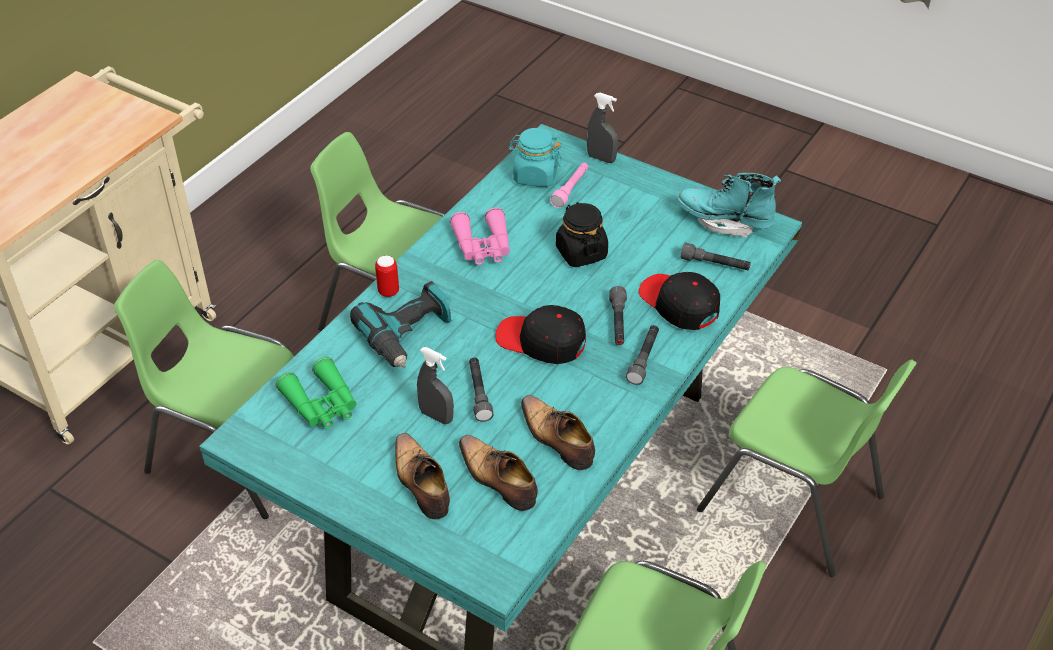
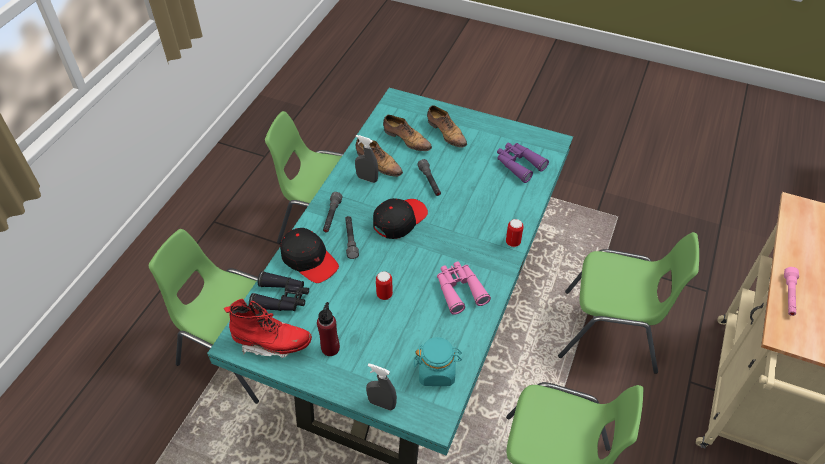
camera: 170 degrees right, 5 degrees up
(322, 404) = (518, 164): green binoculars -> purple binoculars
(409, 335) = (486, 212): power drill -> none
(436, 416) = (450, 166): grey spray bottle -> grey spray bottle (367, 179)
(541, 341) = (399, 220): black cap -> black cap turned 60 degrees counterclockwise
(571, 189) = (403, 360): pink flashlight -> pink flashlight (789, 295)
(581, 253) = (384, 294): black jar -> can
(654, 209) = (330, 348): none -> red bottle
(715, 264) = (282, 298): grey flashlight -> black binoculars
(724, 221) = (272, 343): turquoise boot -> red boot

